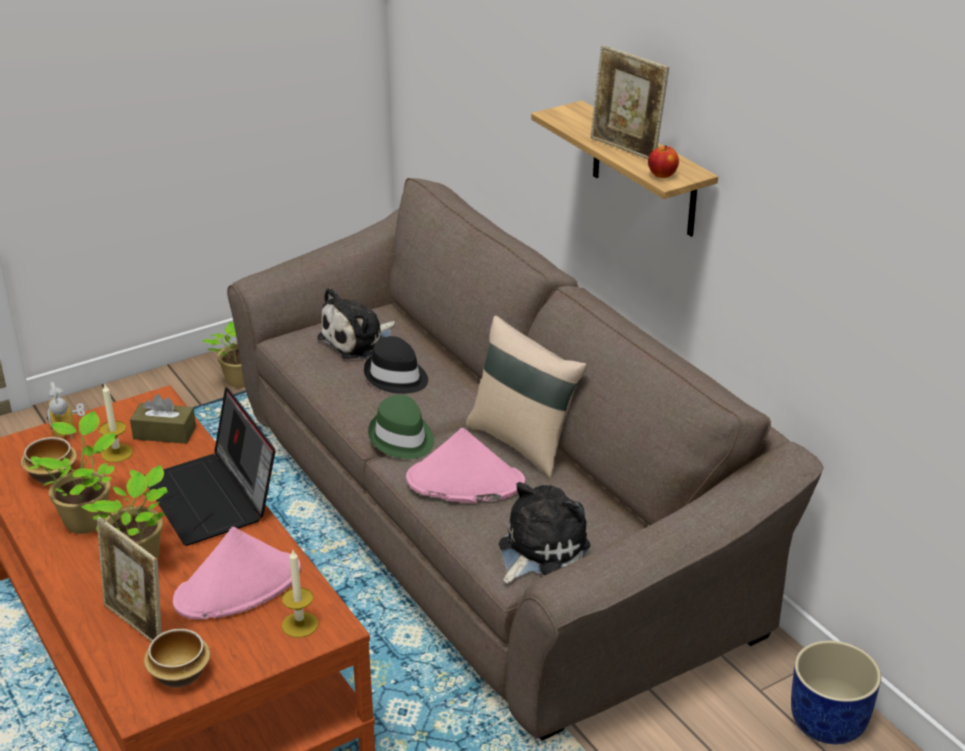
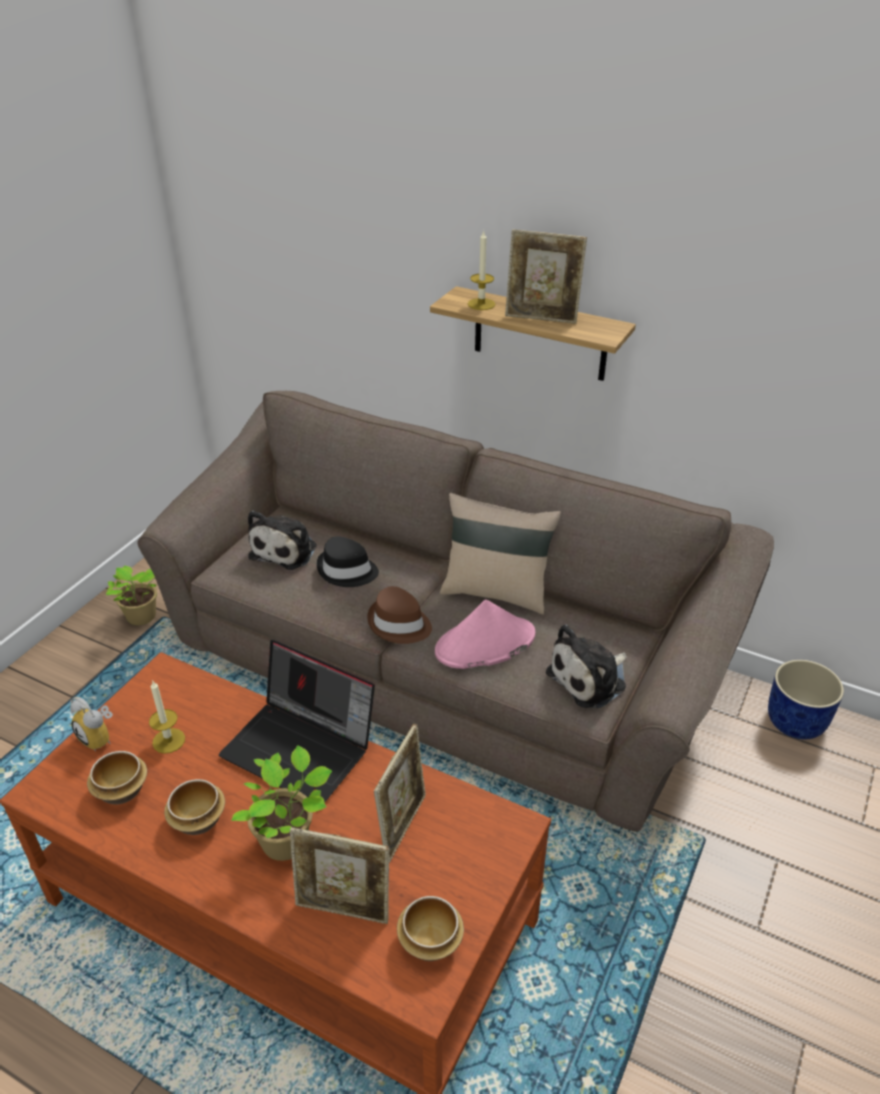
camera: 30 degrees left, 5 degrees up
(87, 518) = (198, 821): potted plant -> bowl
(164, 433) = (198, 701): brown tissue box -> none
(238, 587) = (403, 826): pink hat -> picture frame
(300, 624) = (488, 837): candle -> candle (481, 304)
(402, 438) = (399, 624): green hat -> brown hat
(539, 549) = (590, 679): plush toy -> plush toy turned 135 degrees counterclockwise
(662, 175) = (597, 333): apple -> none

